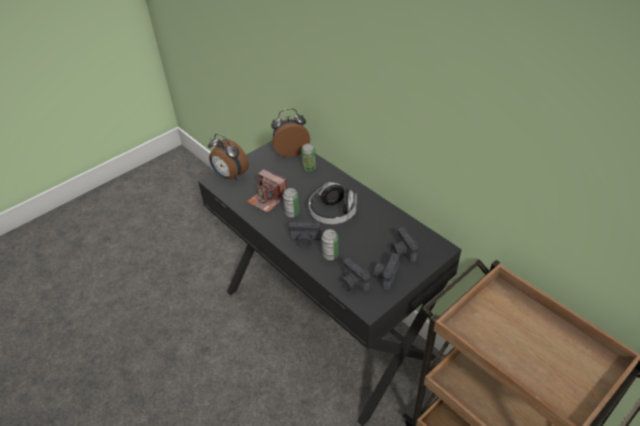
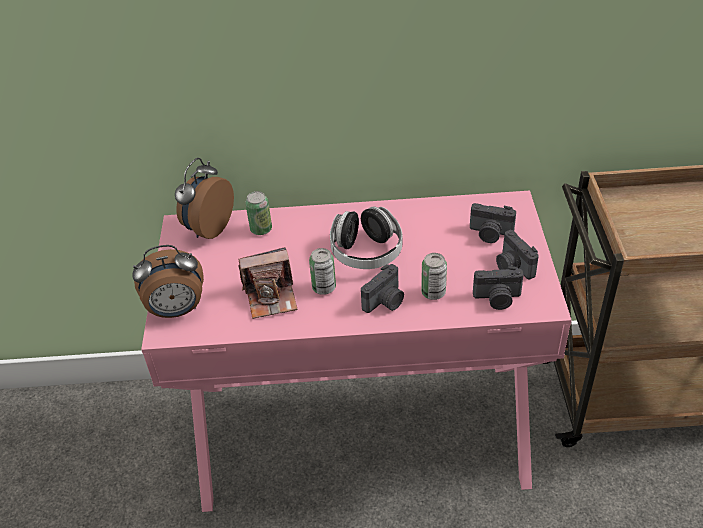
camera: 50 degrees left, 0 degrees up
(326, 321) = (362, 430): black desk -> pink desk

